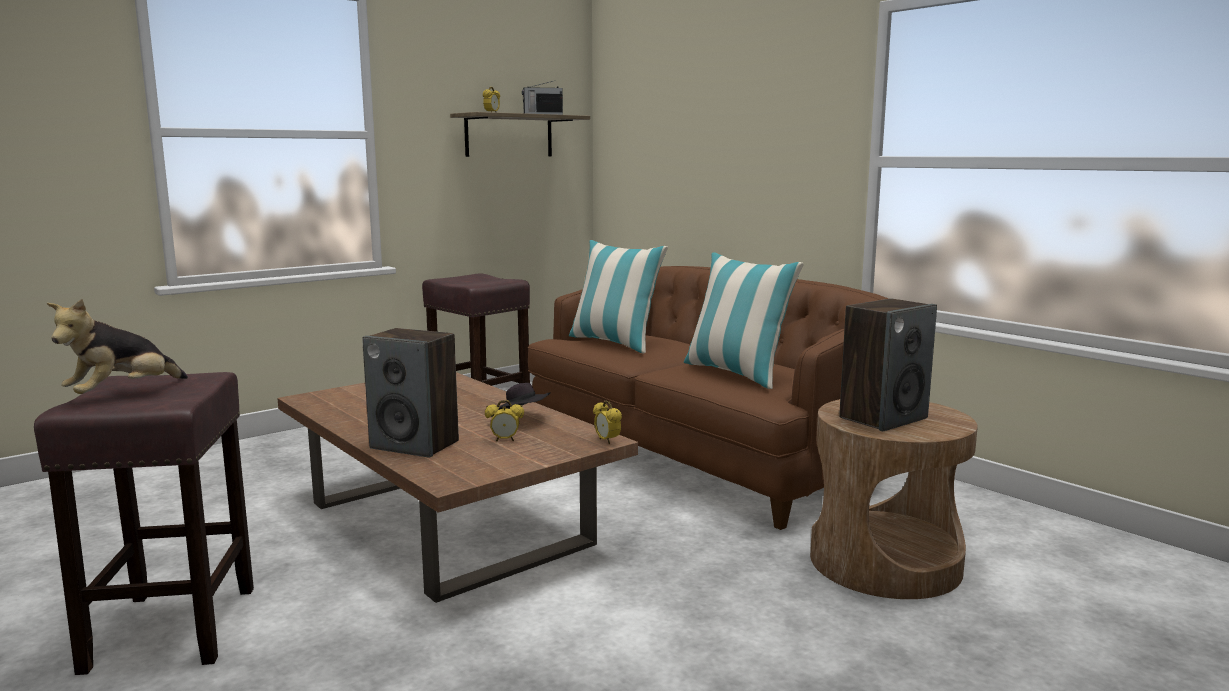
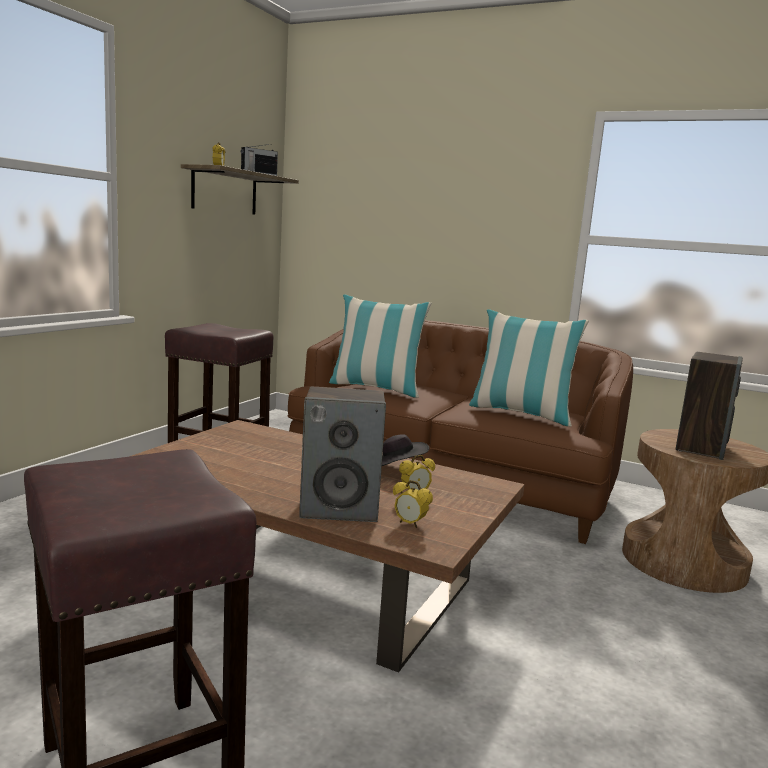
camera: 25 degrees left, 0 degrees up
(122, 394) = (113, 493): plush toy -> none
(607, 441) = (501, 486): alarm clock -> alarm clock (410, 524)

